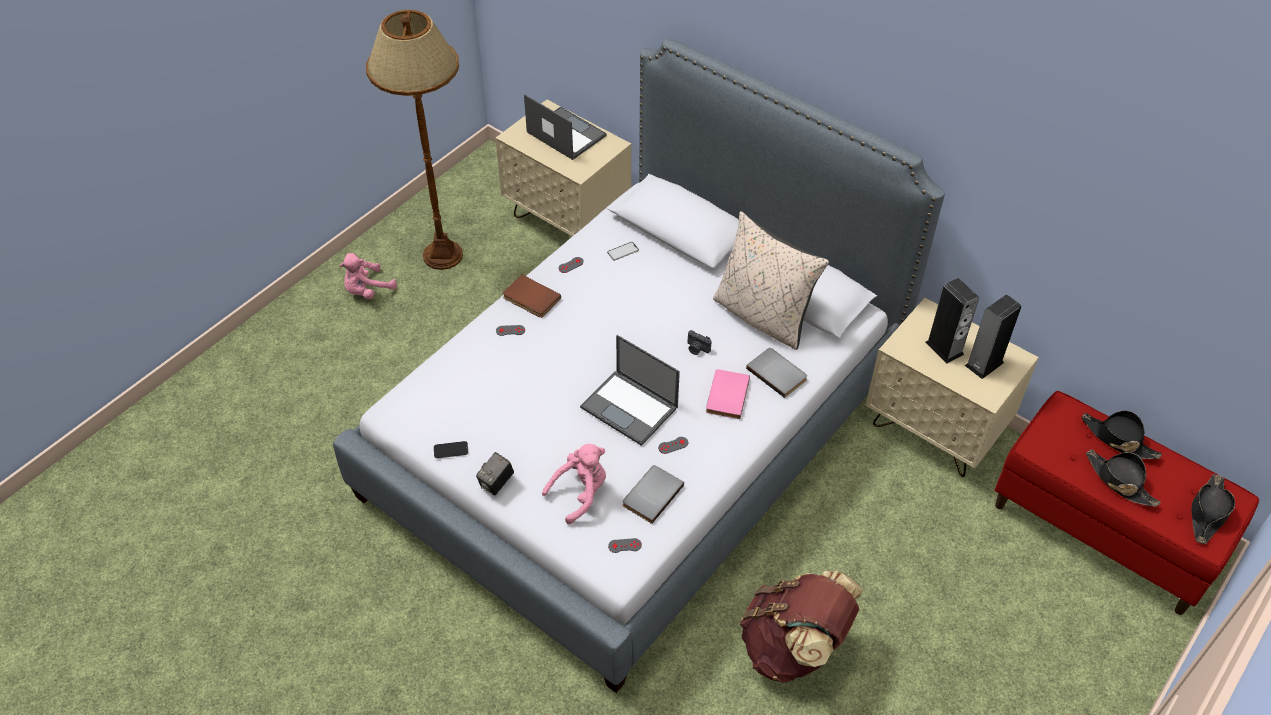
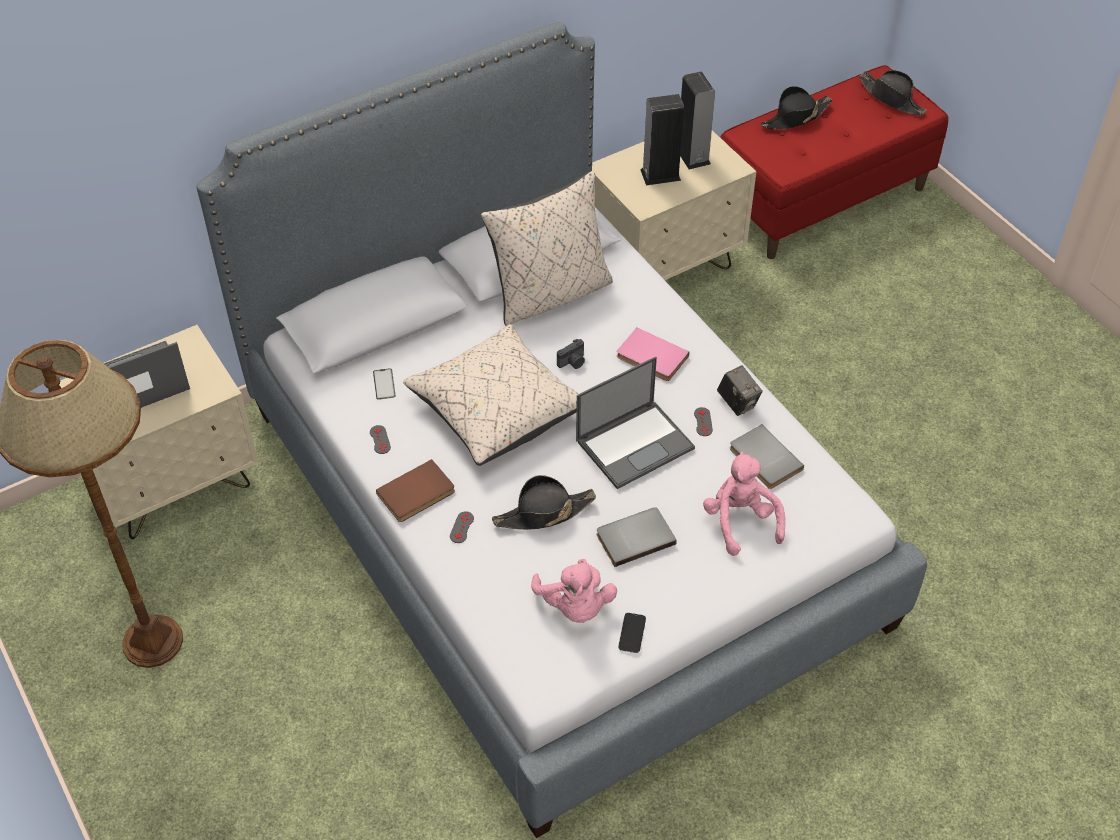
camera: 70 degrees left, 0 degrees up
(367, 290) = (166, 751): pink plush toy -> pink plush toy (574, 606)
(496, 483) = (699, 598): camera -> camera (737, 403)
(625, 545) = (824, 501): grey game controller -> none
(626, 318) = (496, 410): none -> beige pillow
(778, 373) = (637, 307): grey book -> grey book (634, 537)
(793, 648) = (883, 463): brown backpack -> none
(1119, 481) = (841, 134): black hat -> black hat (544, 513)

